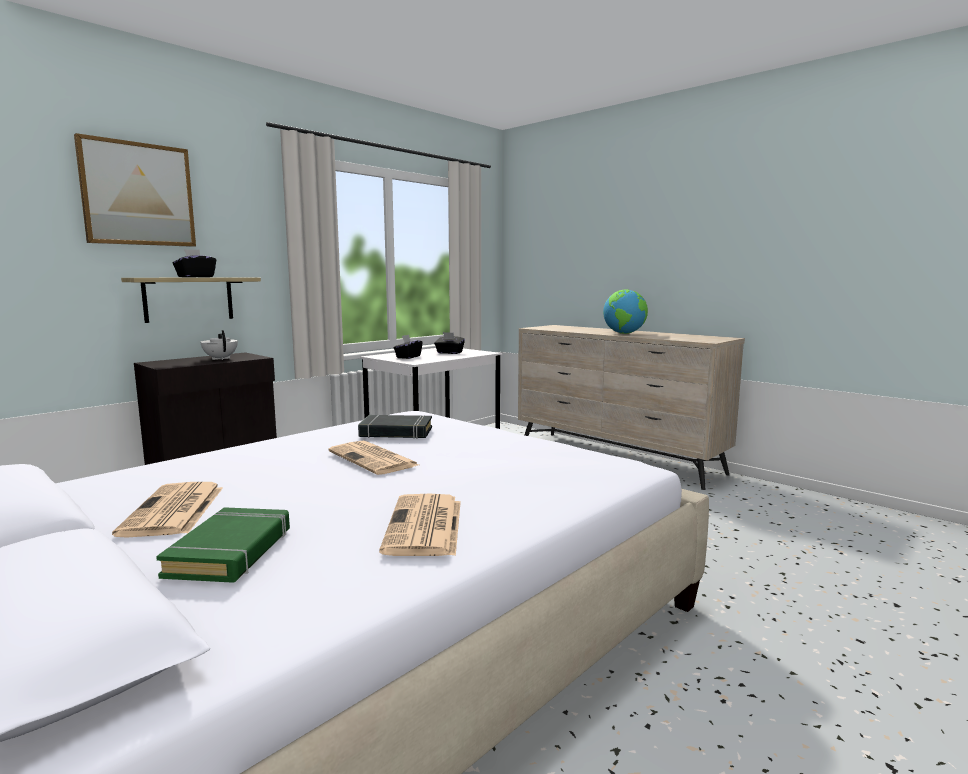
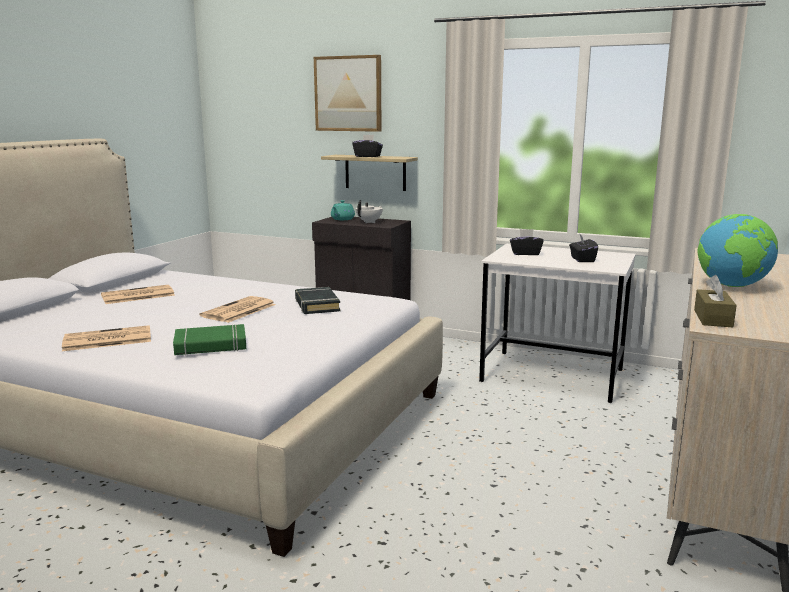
camera: 70 degrees right, 5 degrees up
(173, 362) = (342, 219): none -> turquoise teapot
(231, 552) = (79, 314): green book -> green book (210, 345)
(693, 340) = (713, 318): none -> brown tissue box

